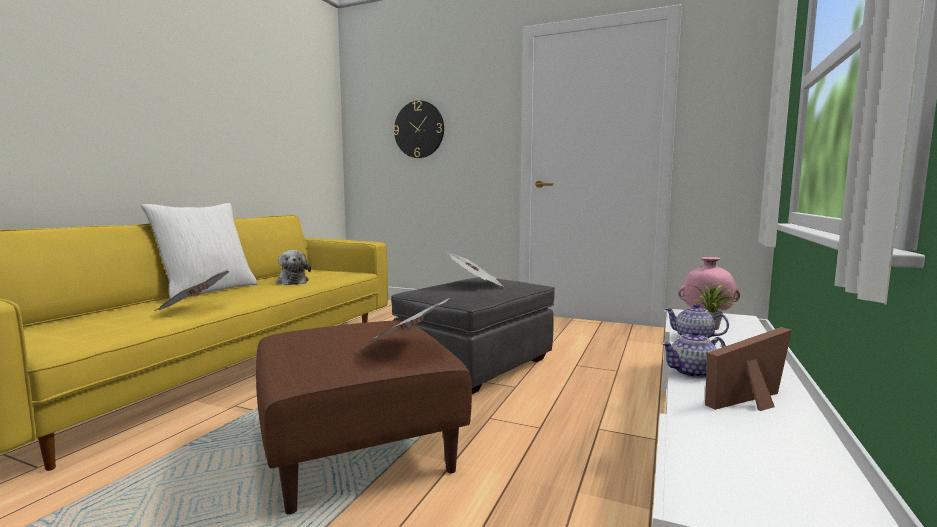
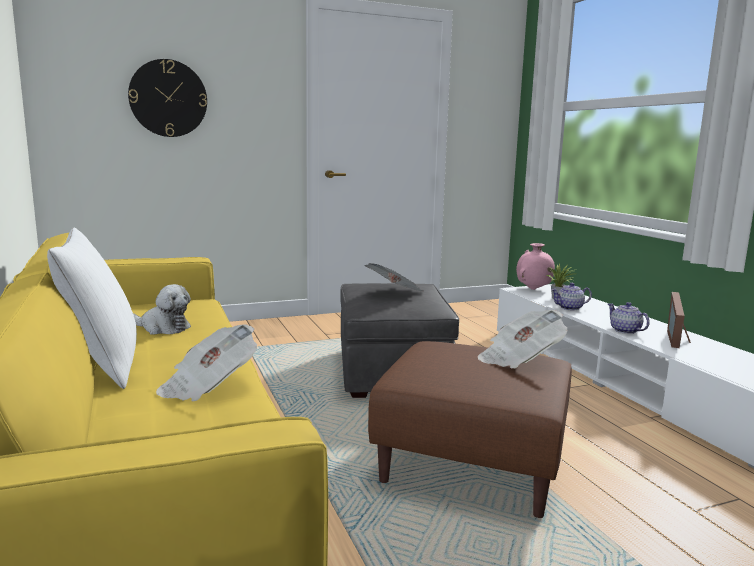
camera: 45 degrees left, 5 degrees up
(693, 373) = (625, 331): teapot -> teapot turned 120 degrees clockwise

